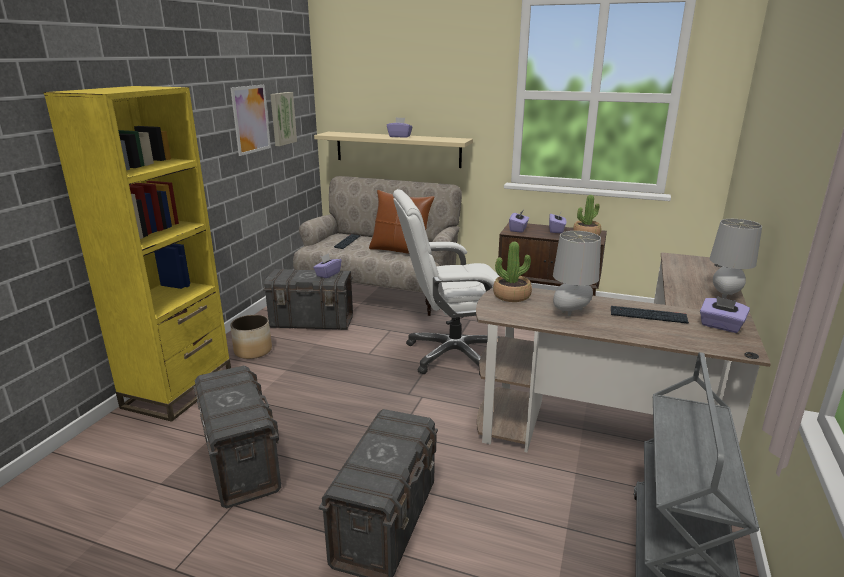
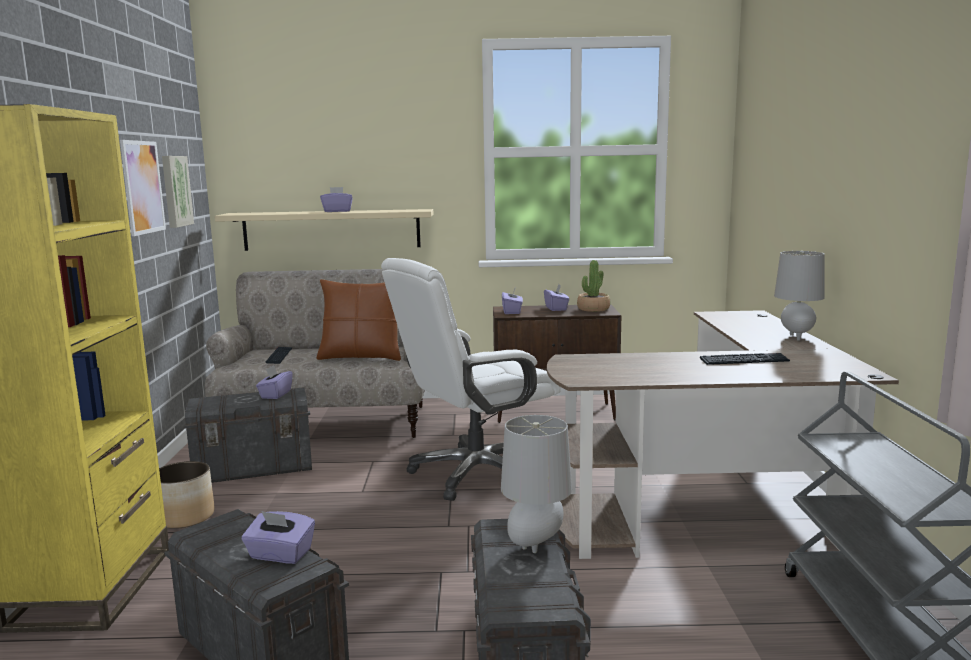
camera: 20 degrees left, 10 degrees down
(511, 296) = (581, 362): potted plant -> none
(571, 313) = (664, 368): grey table lamp -> grey table lamp (536, 546)
(720, 326) = (821, 359): purple tissue box -> purple tissue box (280, 555)

